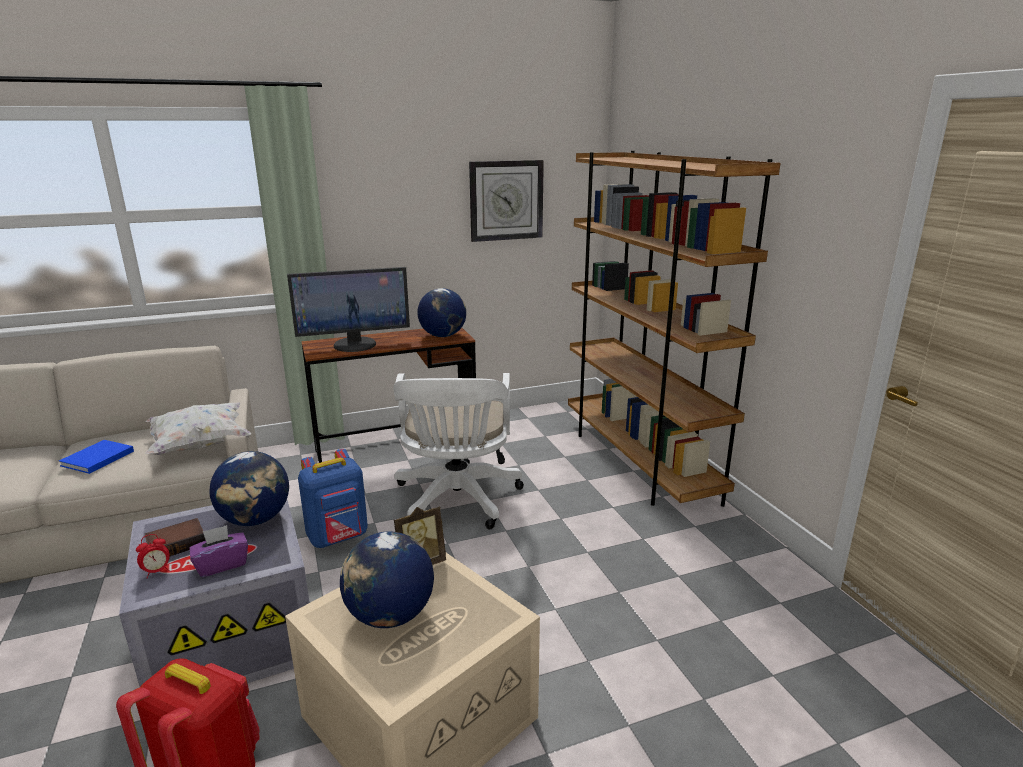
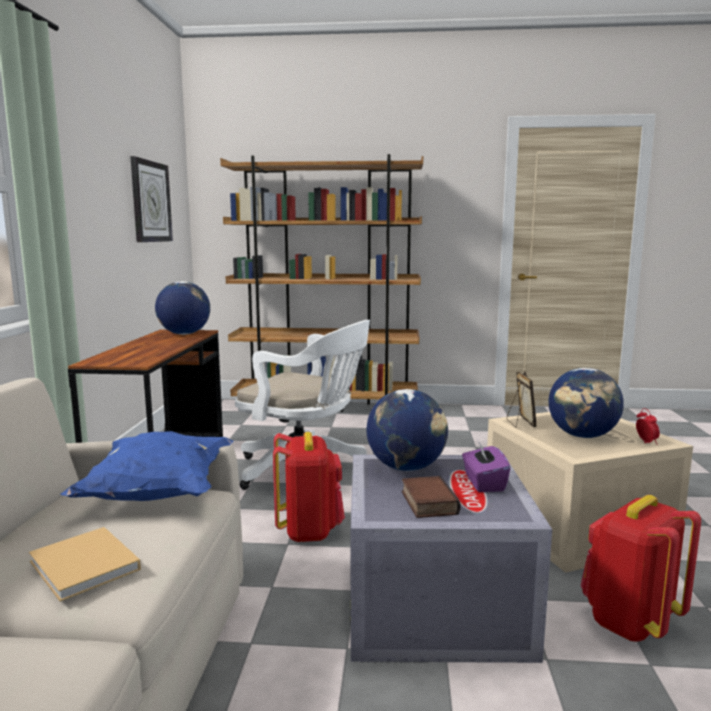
camera: 65 degrees left, 10 degrees down
(96, 459) = (85, 567): blue book -> beige book
(157, 571) = (480, 511): alarm clock -> alarm clock (646, 442)
(201, 446) = (158, 494): white pillow -> blue pillow
(338, 538) = (309, 530): blue backpack -> red backpack
(355, 344) = (140, 352): monitor -> none

